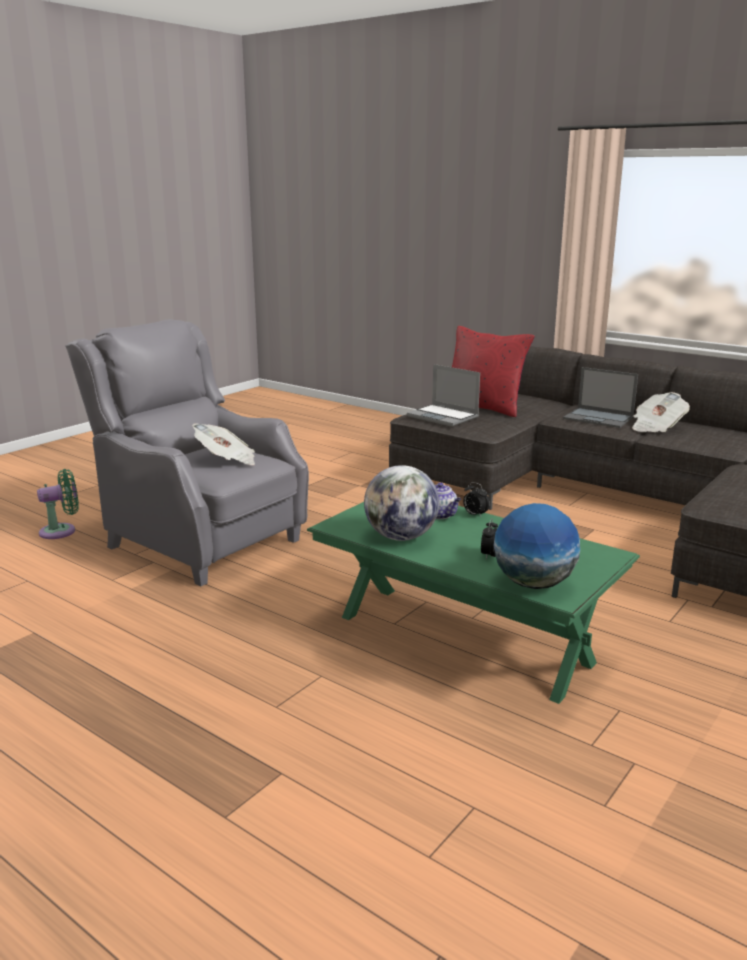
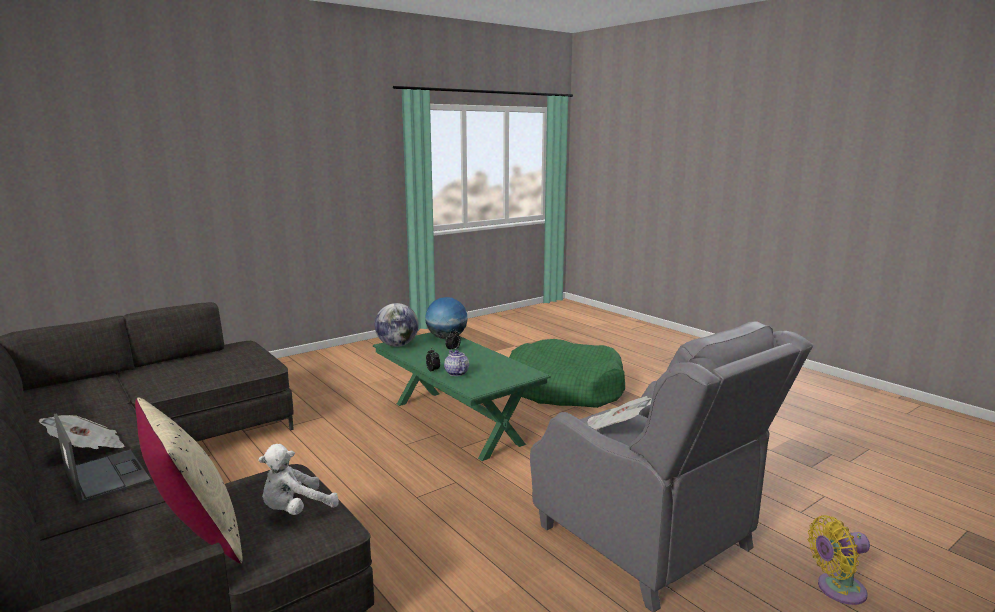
camera: 165 degrees left, 5 degrees down
(61, 531) = (837, 589): green fan -> yellow fan
(305, 760) = (564, 389): none -> green dog bed
(401, 537) = (493, 363): globe -> globe (397, 345)
(444, 417) = (296, 510): laptop -> white plush toy
(483, 407) = (195, 534): red pillow -> beige pillow

